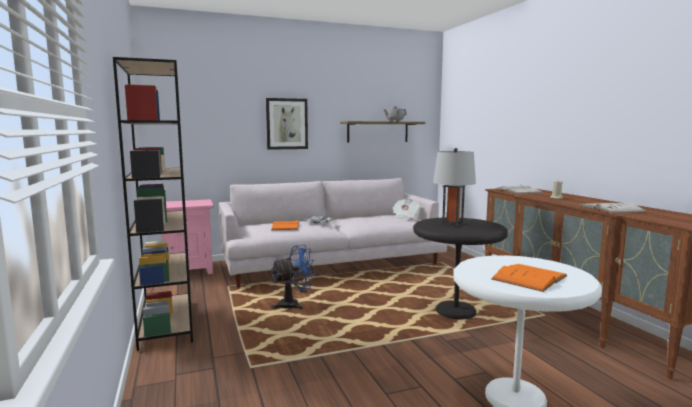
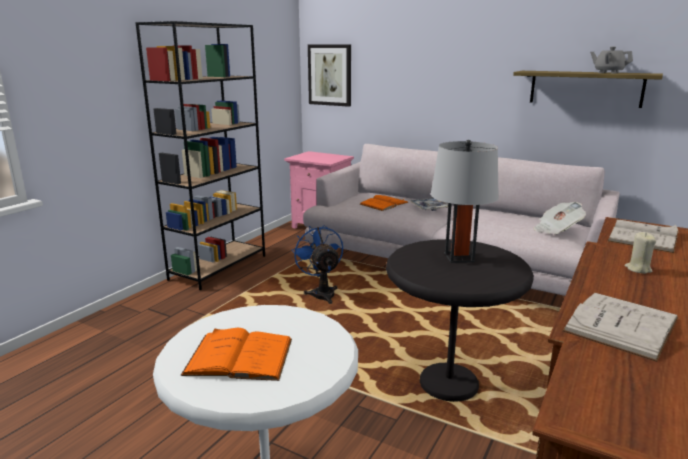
camera: 50 degrees right, 10 degrees up
(286, 124) = (445, 72): picture -> picture (330, 75)
(294, 305) = (321, 293): blue fan -> blue fan turned 135 degrees counterclockwise

